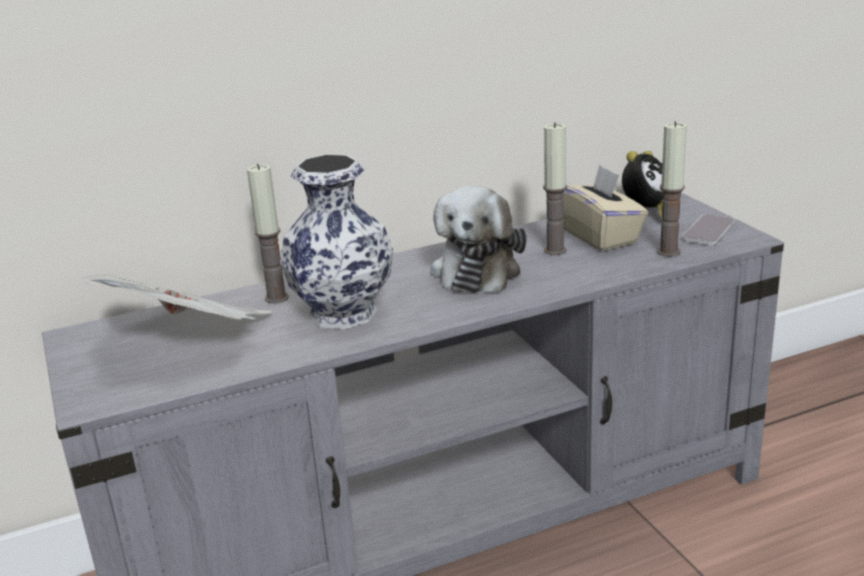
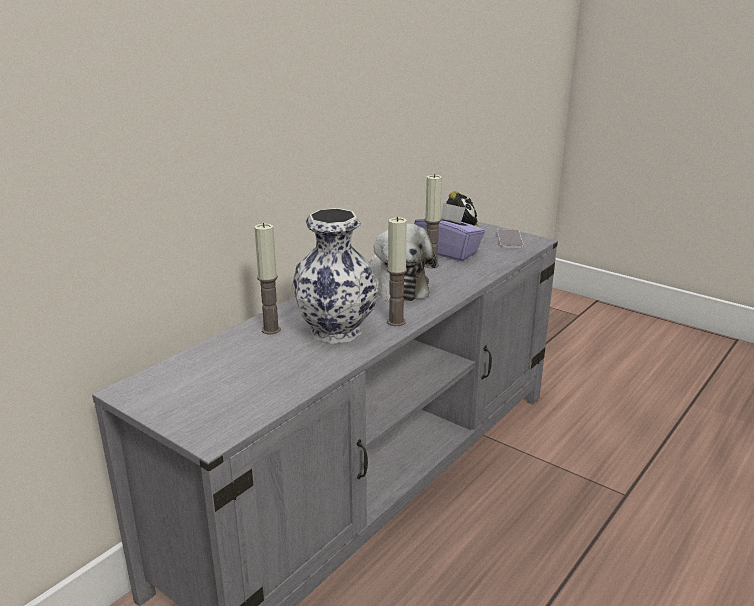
camera: 30 degrees left, 0 degrees up
(189, 339) = (237, 372): newspaper -> none
(600, 236) = (448, 252): beige tissue box -> purple tissue box
(668, 252) = (501, 255): candle -> candle (396, 322)

